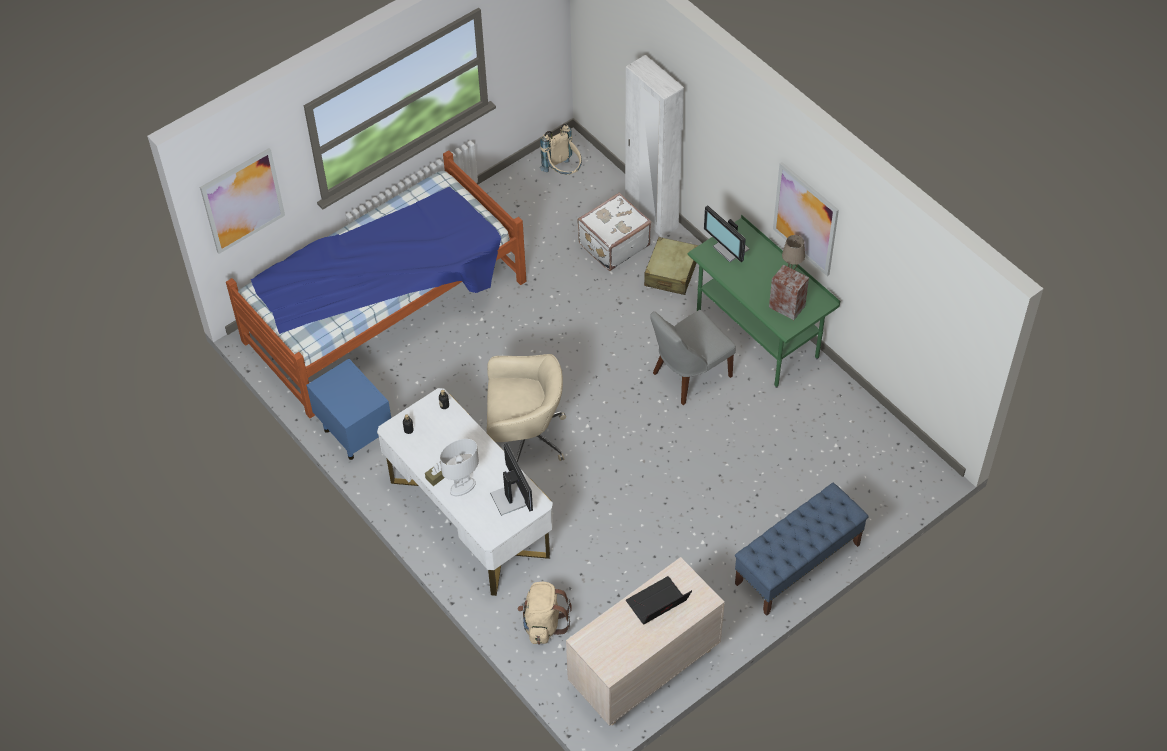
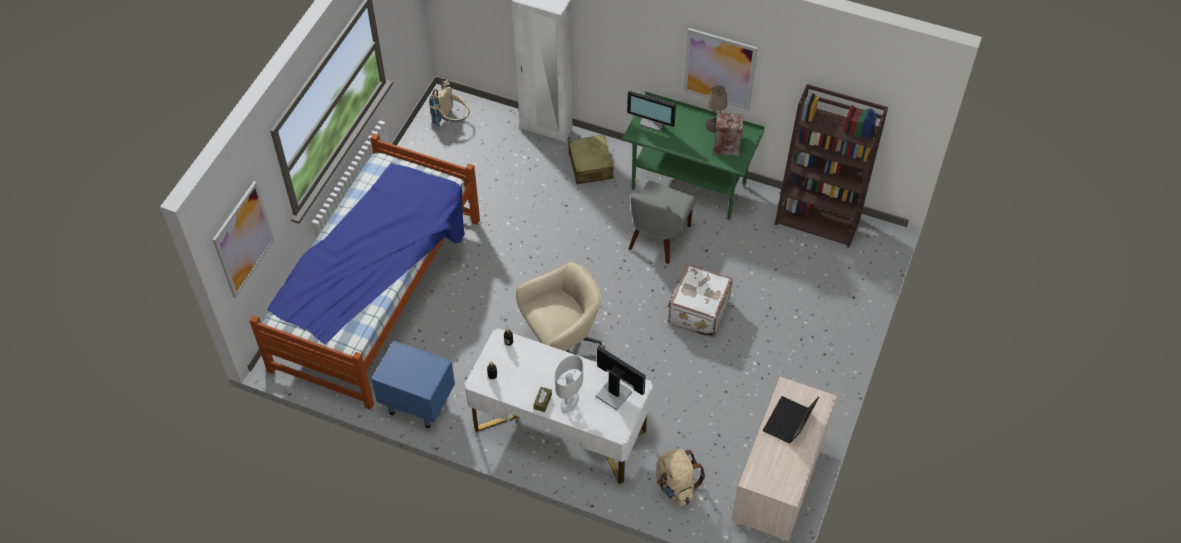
camera: 30 degrees left, 0 degrees up
(613, 244) = (530, 162): white suitcase -> white suitcase (697, 311)
(797, 564) = (835, 347): blue bench -> none
(871, 428) = (818, 220): none -> brown bookcase

